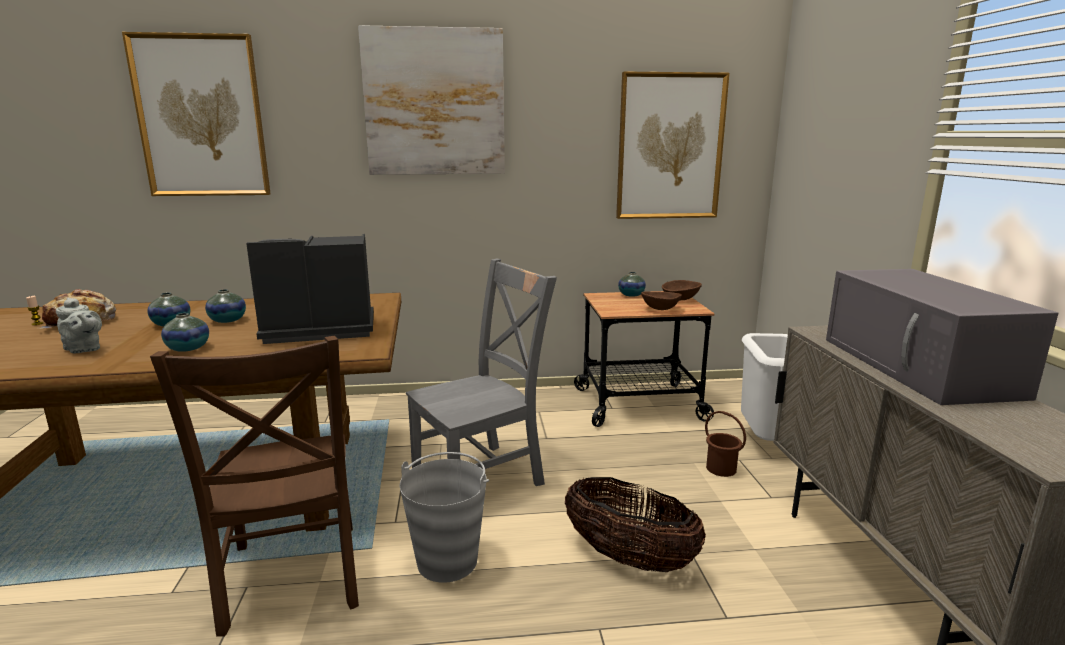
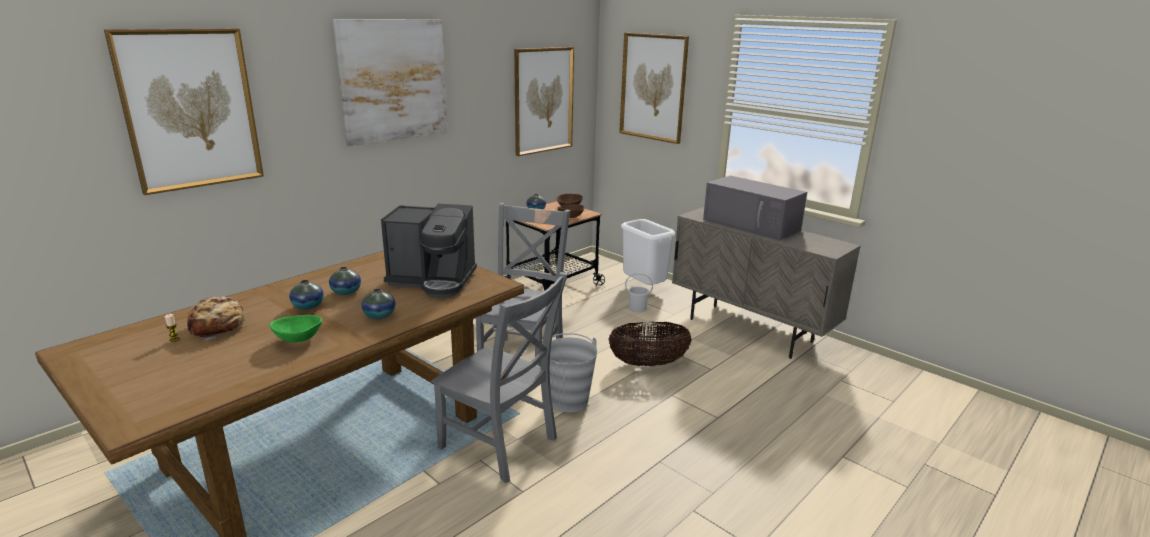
camera: 40 degrees left, 5 degrees up
(83, 349) = (298, 340): grey teapot -> green bowl
(292, 580) = (501, 445): brown chair -> grey chair
(316, 330) = (433, 281): coffee machine -> coffee machine turned 120 degrees counterclockwise
(721, 468) = (637, 308): brown bucket -> white bucket
(838, 125) = (653, 87): none -> picture

